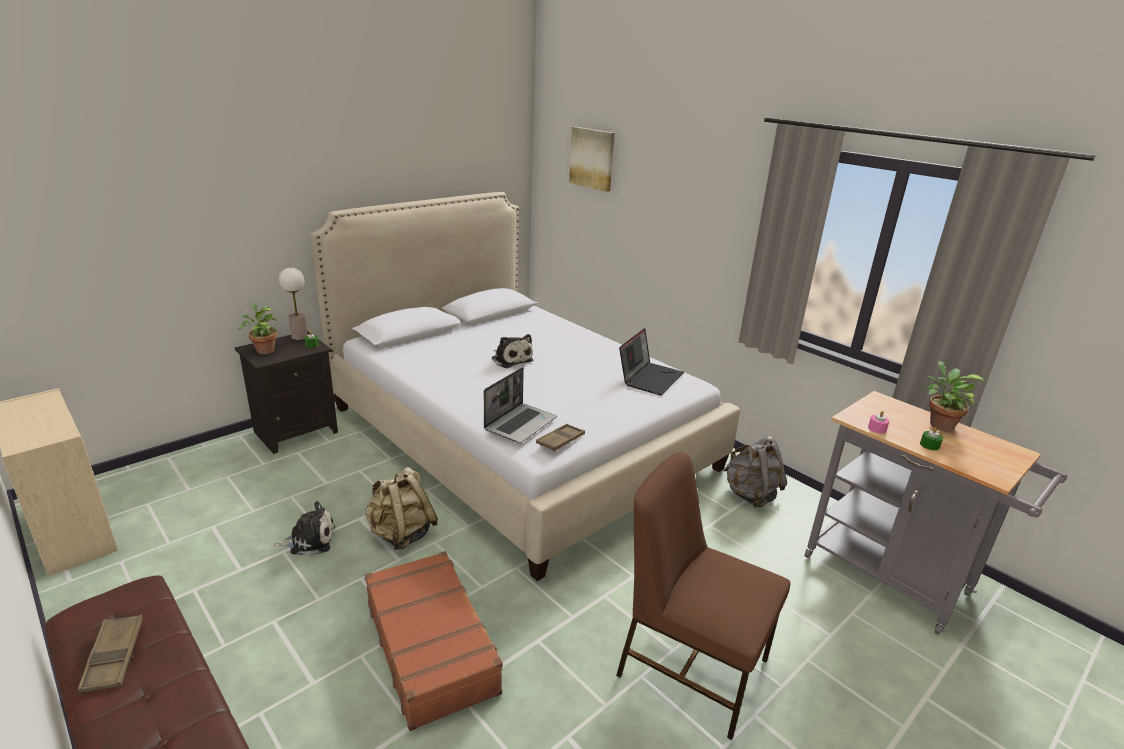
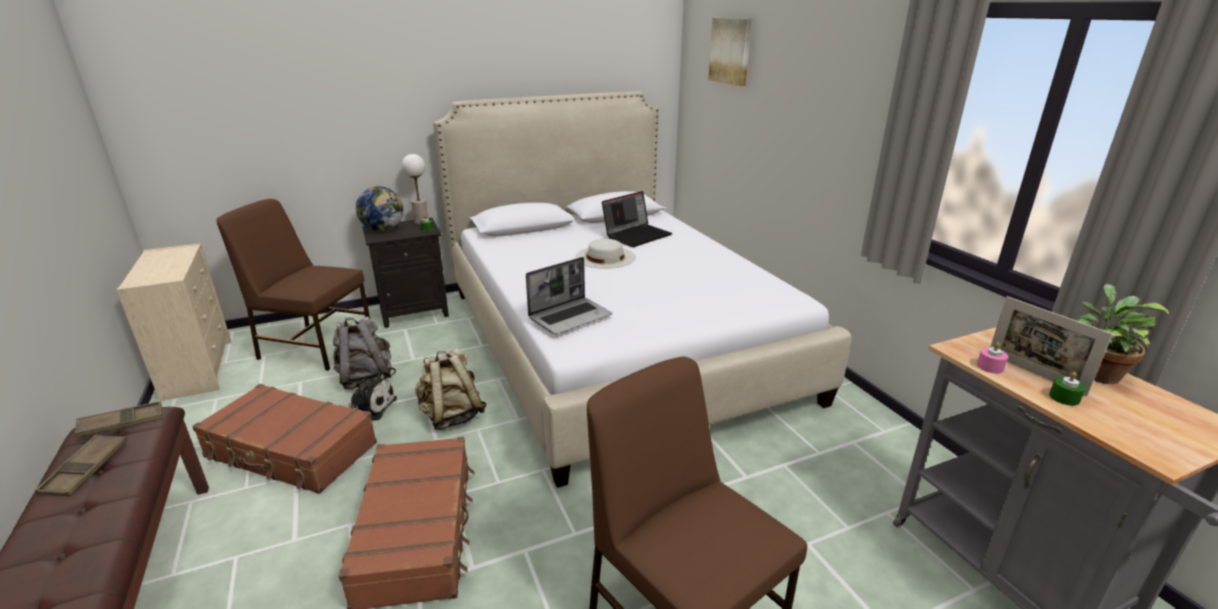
camera: 20 degrees right, 0 degrees up
(204, 484) = (315, 345): none -> brown chair
(251, 600) = (291, 451): none -> brown suitcase
(264, 350) = (383, 230): potted plant -> globe
(511, 359) = (605, 257): plush toy -> white hat
(560, 441) = (602, 338): brown tray -> brown tray (122, 423)
(650, 378) = (746, 288): laptop -> laptop (637, 235)
(750, 495) = (852, 440): grey backpack -> grey backpack (366, 379)
(905, 429) = (1034, 373): none -> picture frame

